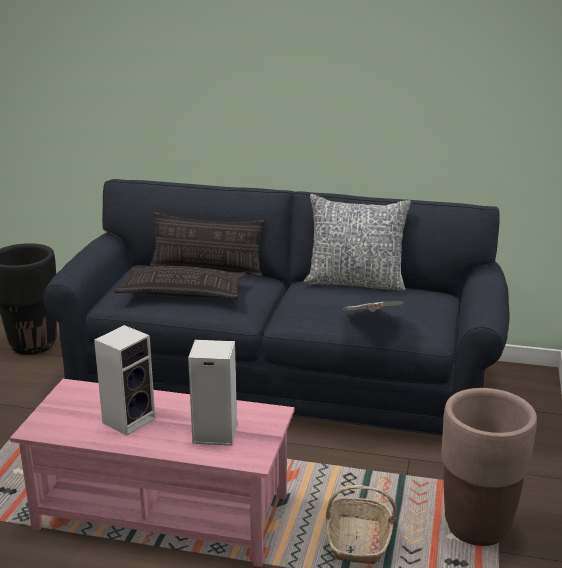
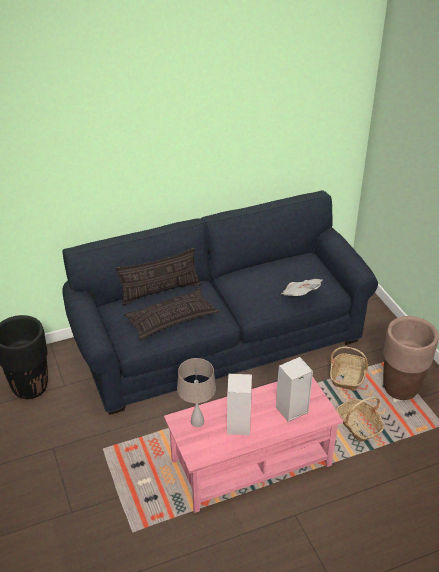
camera: 35 degrees left, 15 degrees up
(88, 398) = (197, 421): none -> beige table lamp
(355, 282) = (258, 266): pillow -> none
(409, 480) = (348, 376): none -> basket

